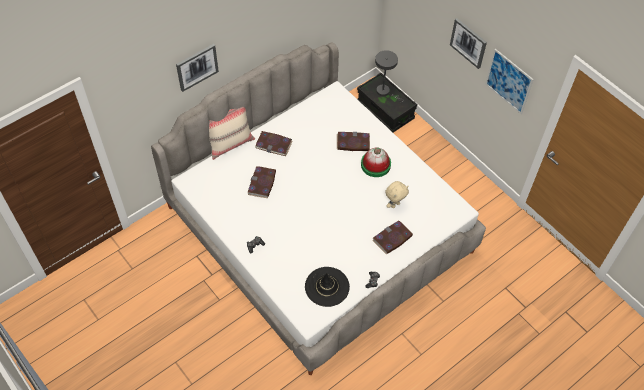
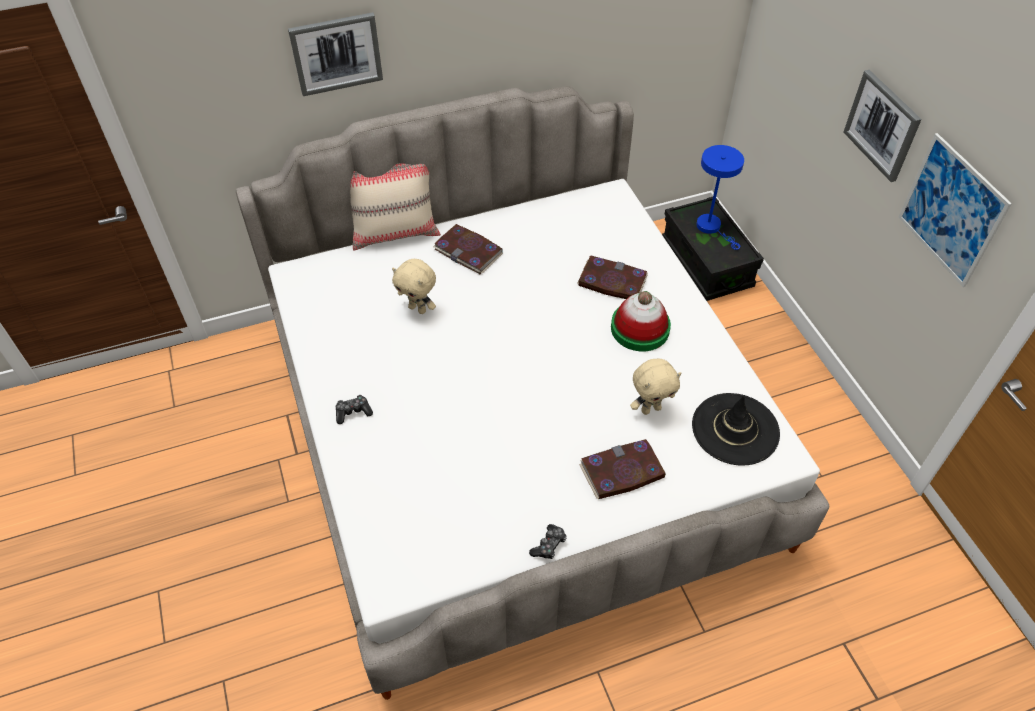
camera: 20 degrees right, 5 degrees down
(262, 183) = (418, 309): book -> beige plush toy
(327, 287) = (452, 529): black hat -> black hat (735, 429)
(385, 92) = (712, 227): grey table lamp -> blue table lamp

